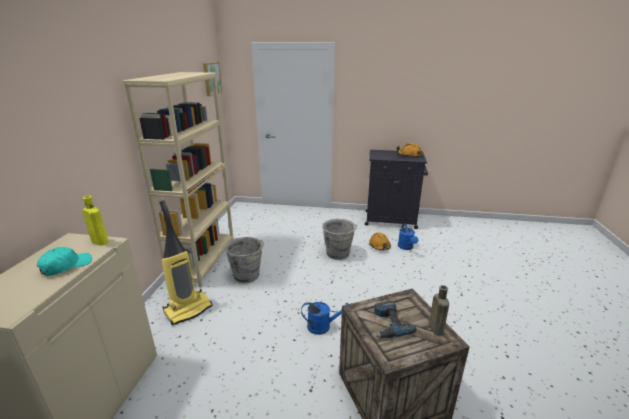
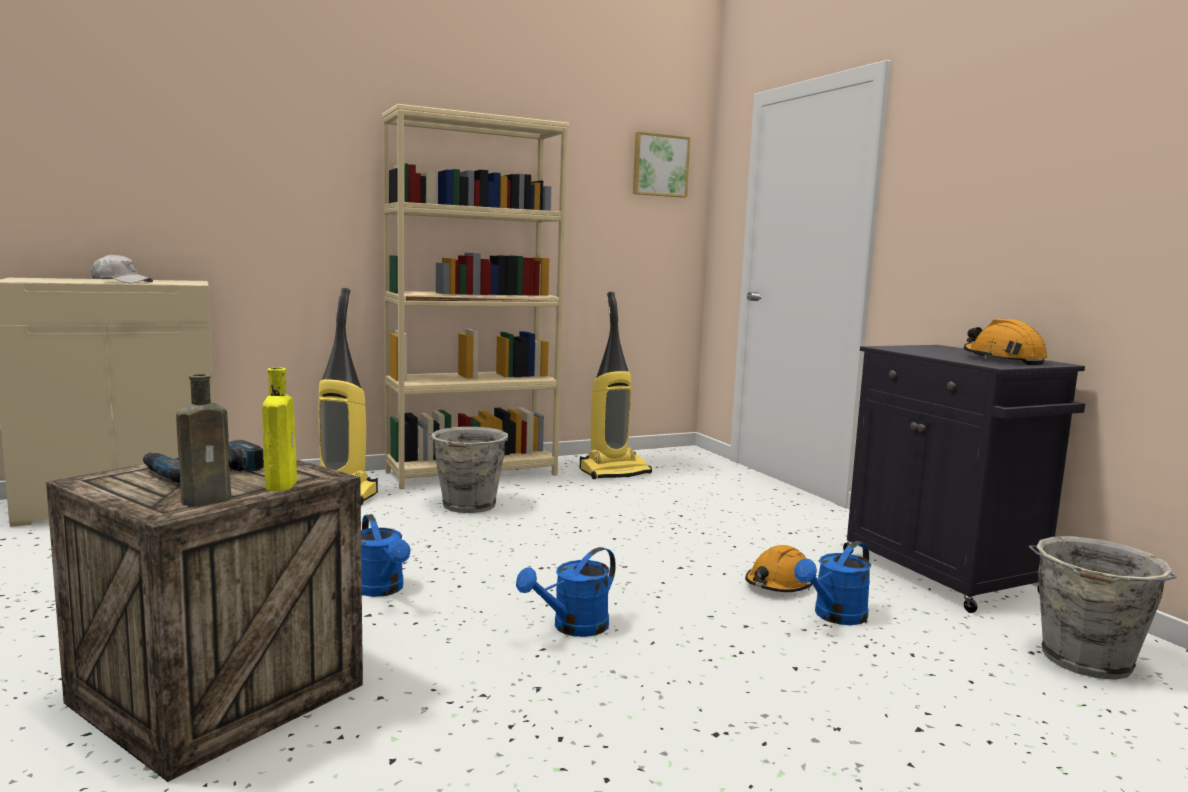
camera: 55 degrees right, 15 degrees down
(66, 266) = (121, 282): turquoise cap -> white cap
(99, 241) = (190, 283): yellow bottle -> yellow bottle (281, 484)
(246, 229) = (614, 472): none -> vacuum cleaner
(338, 254) = (659, 552): grey bucket -> grey bucket (1085, 661)
(386, 294) = (573, 628): none -> blue watering can

